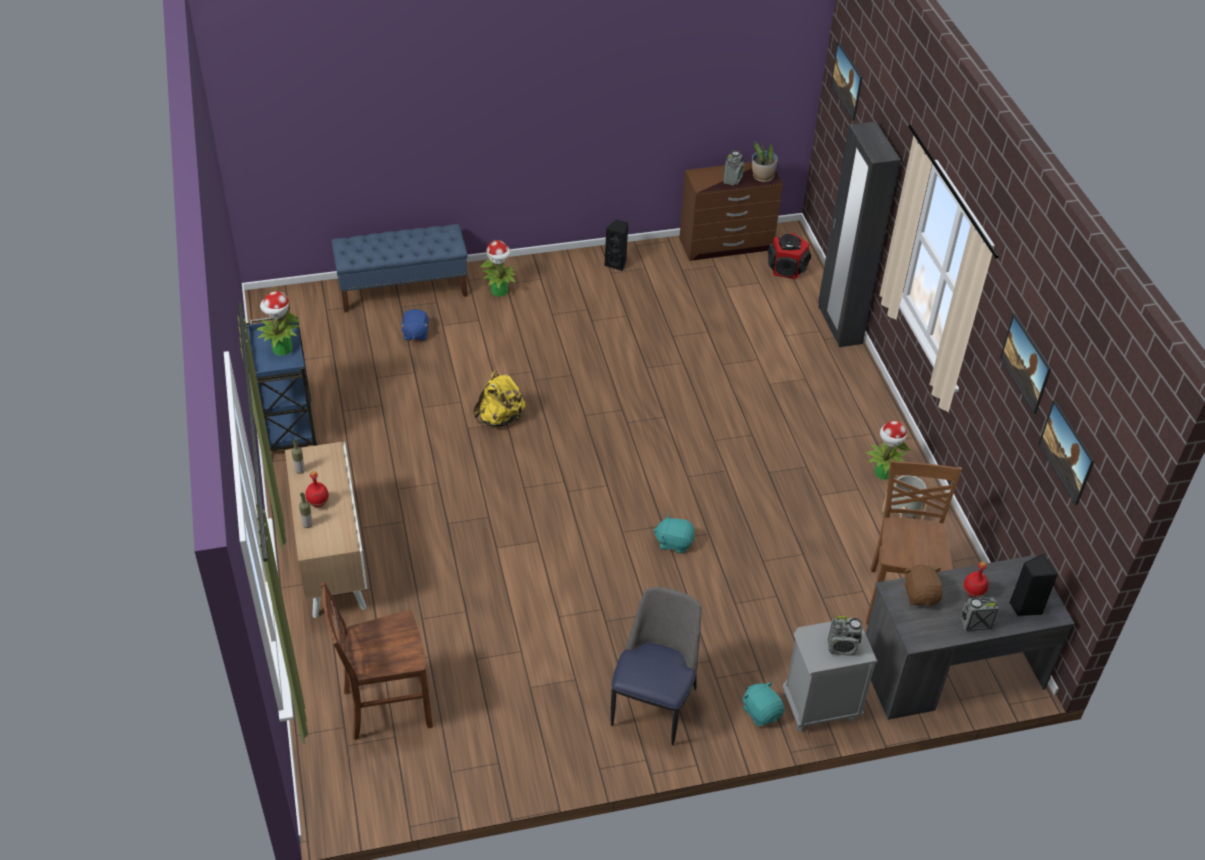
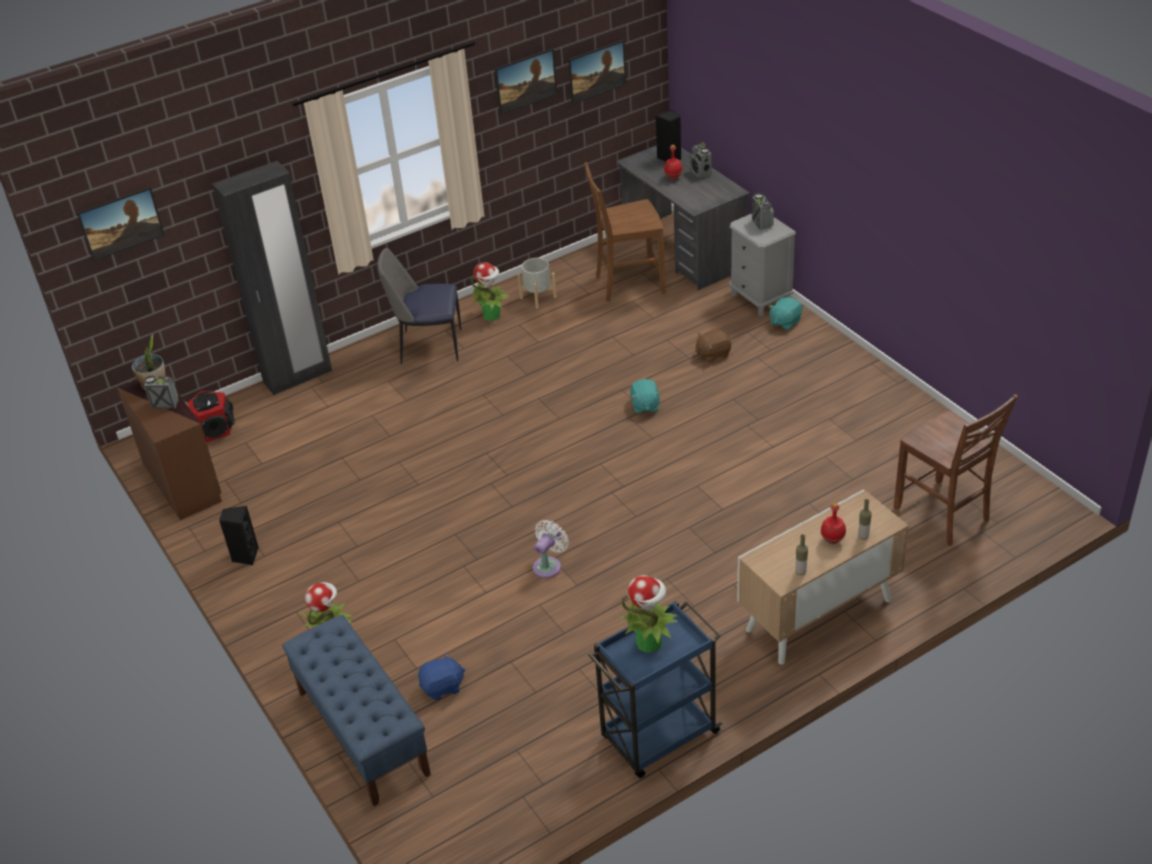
camera: 105 degrees left, 5 degrees down
(500, 418) = (549, 565): yellow backpack -> white fan
(654, 704) = (819, 372): chair -> chair (428, 346)
(921, 595) = (691, 196): brown plush toy -> brown plush toy (713, 354)

